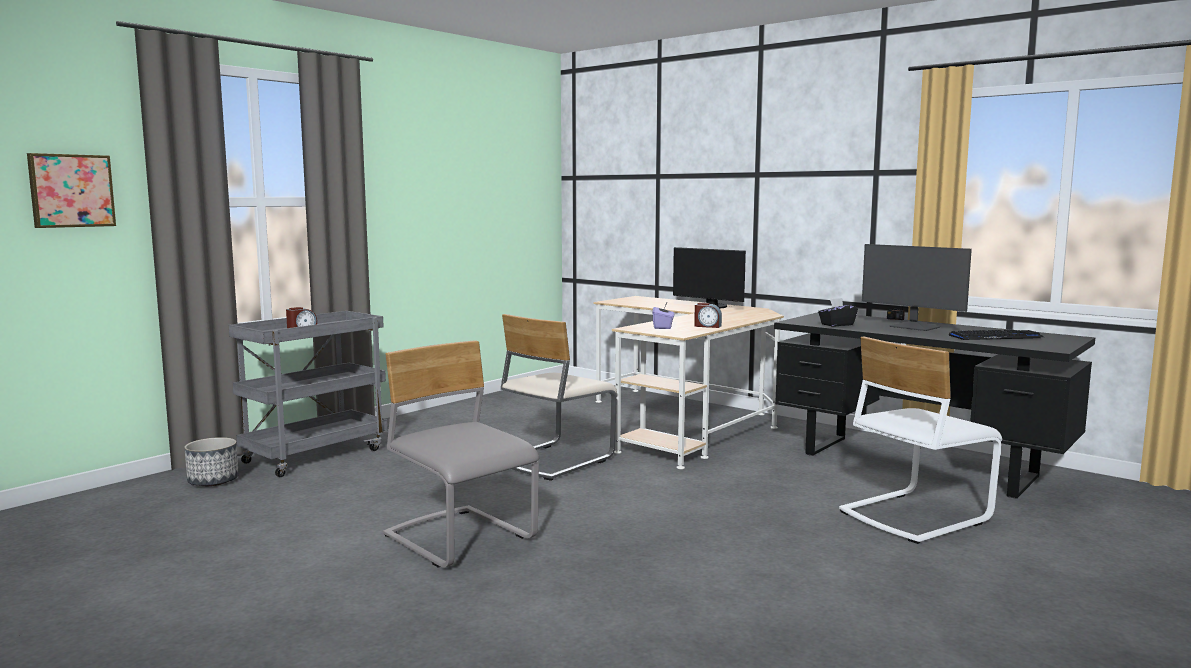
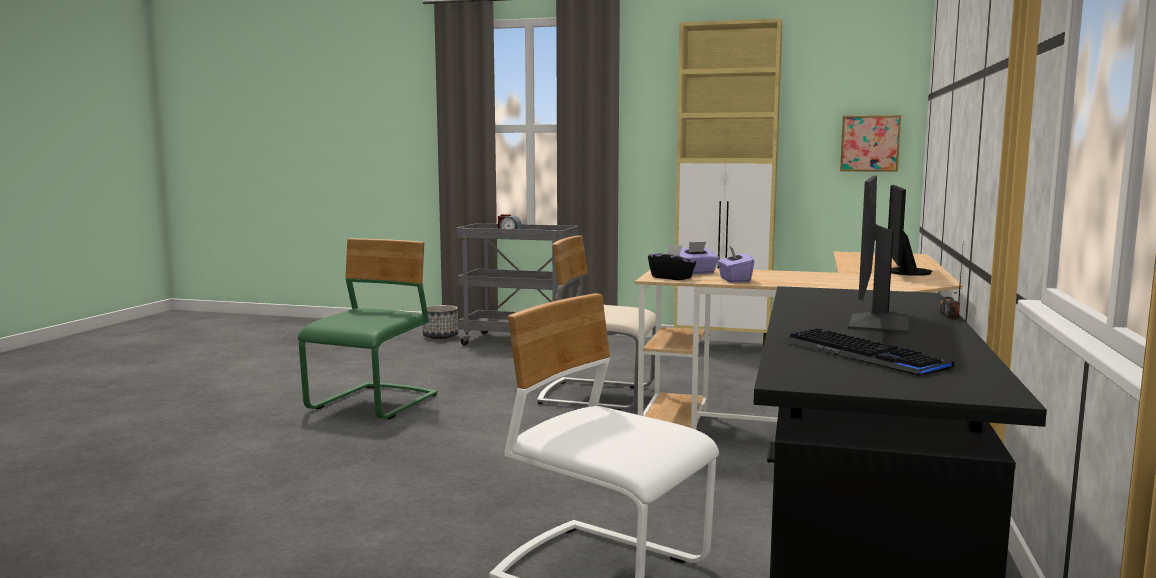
camera: 65 degrees right, 0 degrees up
(71, 191) = (403, 121): picture -> picture (869, 143)
(460, 539) = (374, 404): grey chair -> green chair
(469, 405) = (723, 347): none -> beige cabinet
(707, 326) = (734, 280): alarm clock -> purple tissue box
(837, 324) = (813, 301): black tissue box -> black tissue box (672, 278)

